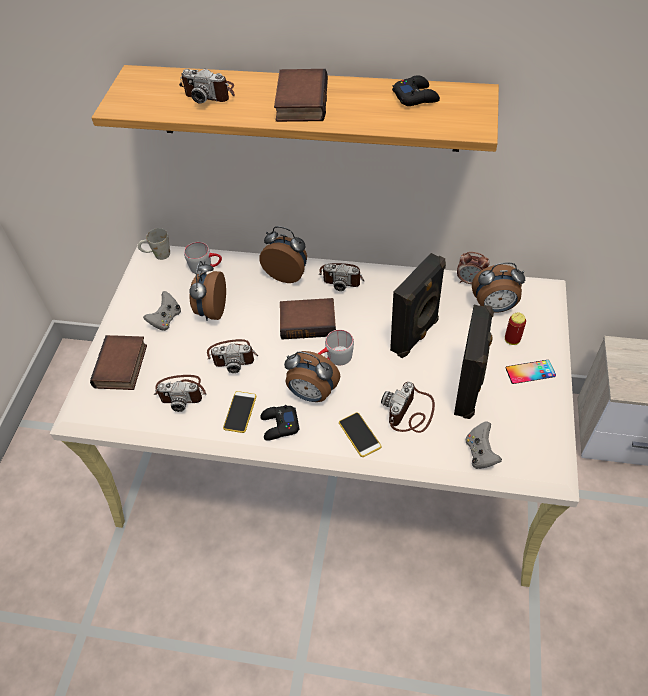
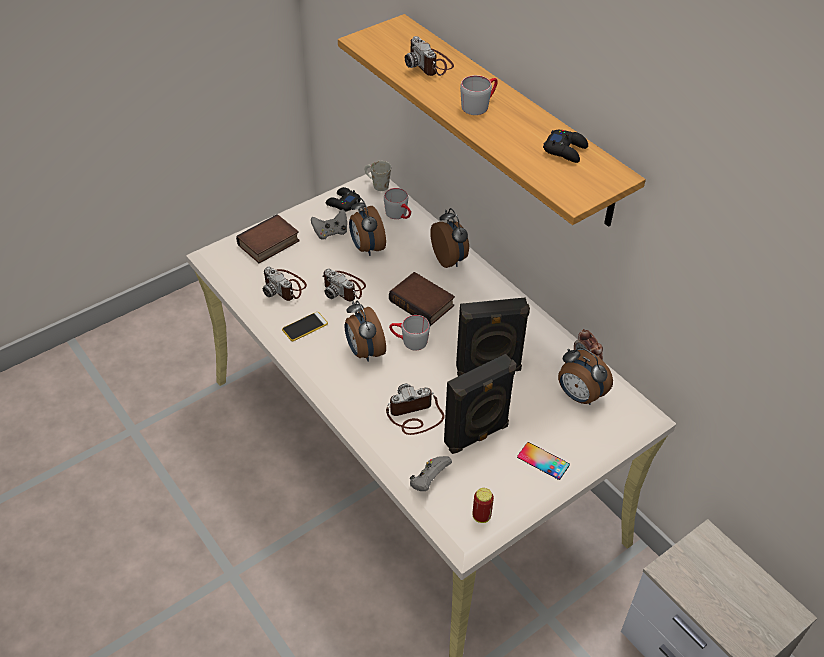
camera: 40 degrees right, 5 degrees down
(211, 311) = (366, 248): alarm clock -> alarm clock turned 75 degrees counterclockwise
(279, 425) = (318, 354): black game controller -> black game controller (343, 203)
(299, 101) = (479, 105): book -> grey mug
(342, 277) = (487, 289): camera -> none
(359, 434) = (362, 402): phone -> none
(512, 340) = (560, 429): can -> can (481, 516)

